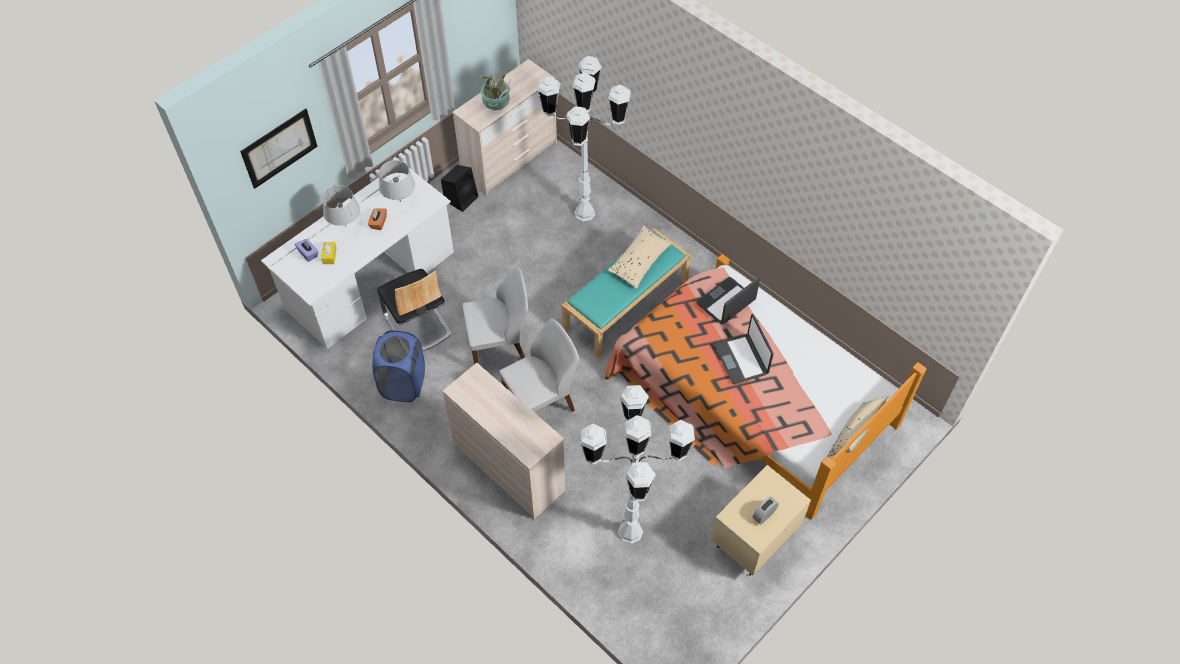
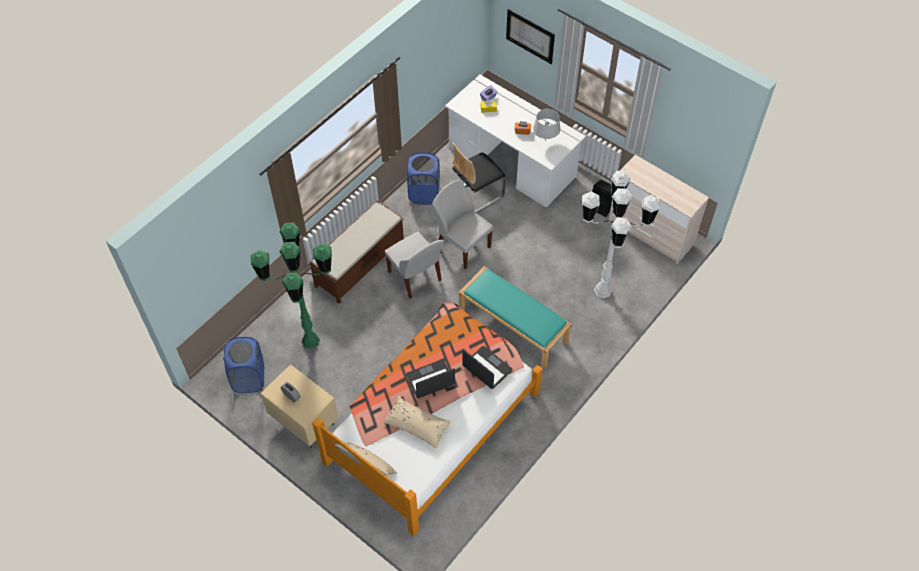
camera: 85 degrees right, 0 degrees up
(346, 226) = (516, 113): grey table lamp -> none
(496, 102) = (652, 181): potted plant -> none
(499, 346) = (463, 246): white chair -> white chair turned 150 degrees clockwise
(509, 467) = (360, 263): beige dresser -> brown bench
(630, 532) = (310, 340): white floor lamp -> green floor lamp
(639, 261) = (530, 313): beige pillow -> beige pillow (417, 425)
(685, 611) = (249, 378): none -> blue laundry basket

